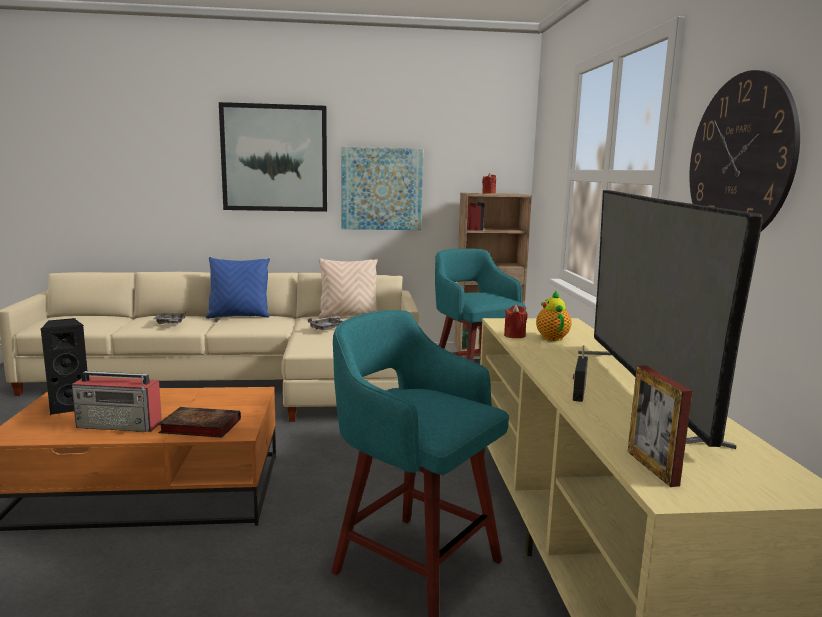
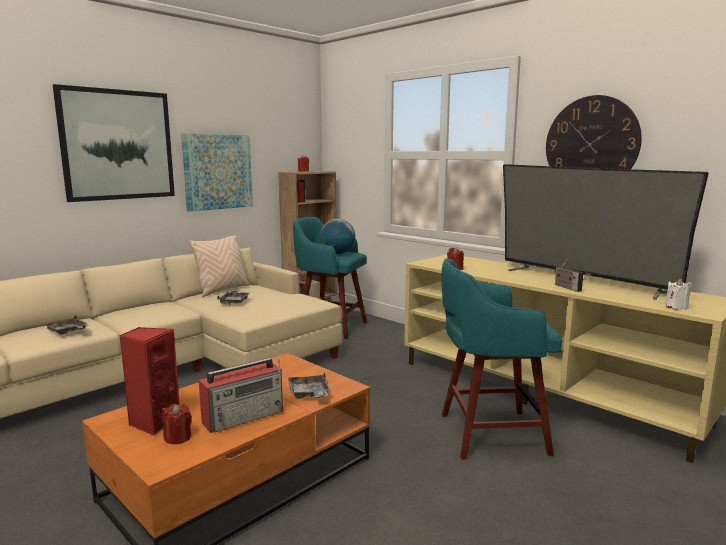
camera: 40 degrees left, 0 degrees up
(55, 422) = (178, 437): none -> red candle
(71, 406) = (153, 423): black speaker -> red speaker
(198, 427) = (309, 394): book -> grey tray
(239, 316) = (122, 311): blue pillow -> none
(481, 297) = (337, 253): none -> globe
(551, 337) = (472, 266): teapot -> none
(652, 468) = (676, 307): picture frame -> white candle

